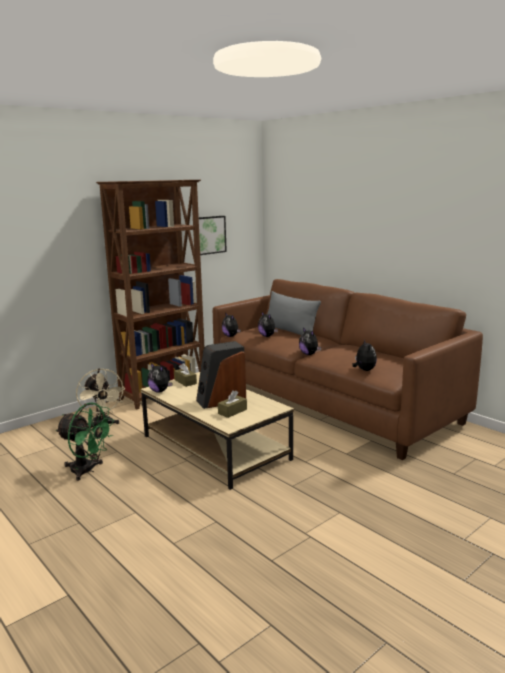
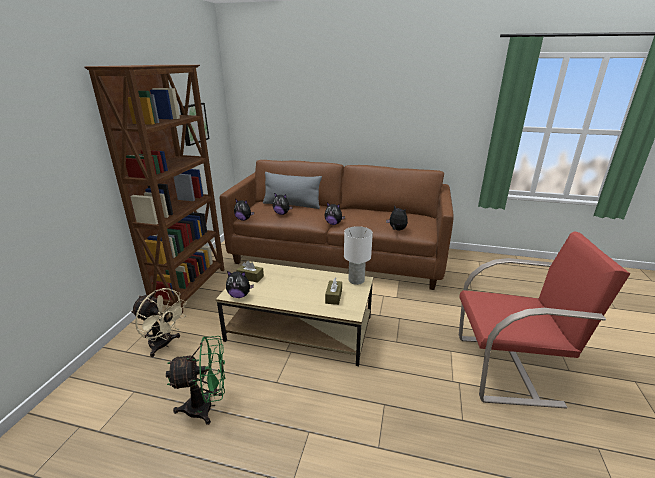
camera: 35 degrees left, 10 degrees up
(221, 400) = (309, 288): speaker -> none
(273, 406) = (356, 280): none -> white table lamp
(384, 549) = (508, 369): none -> red armchair

